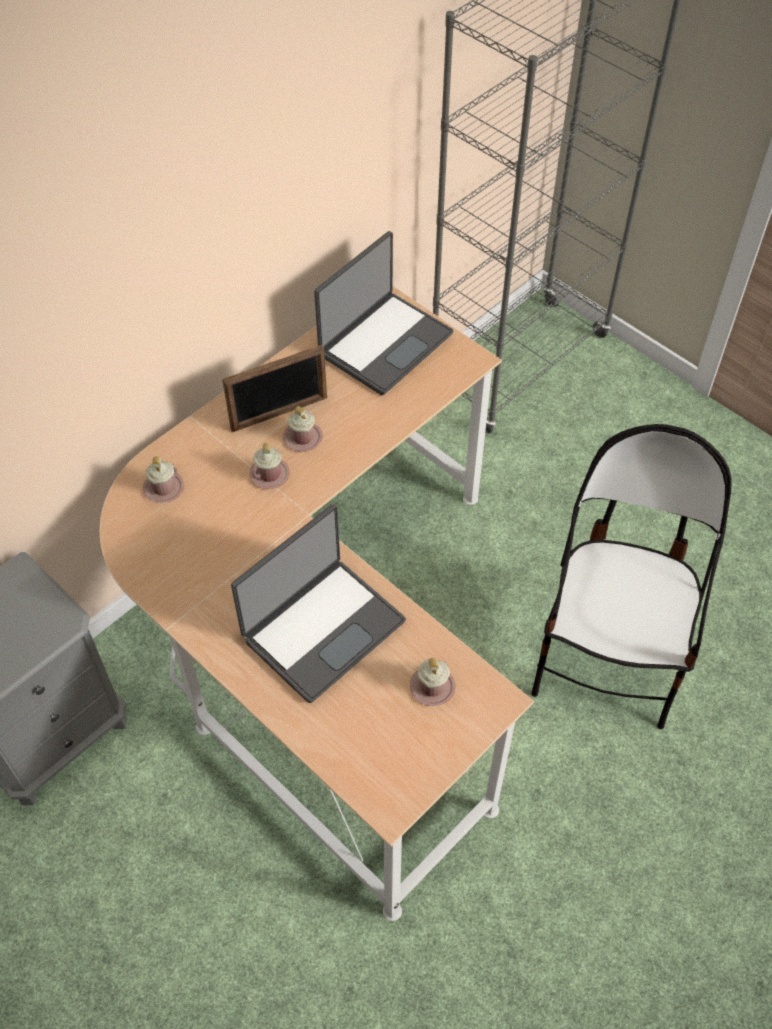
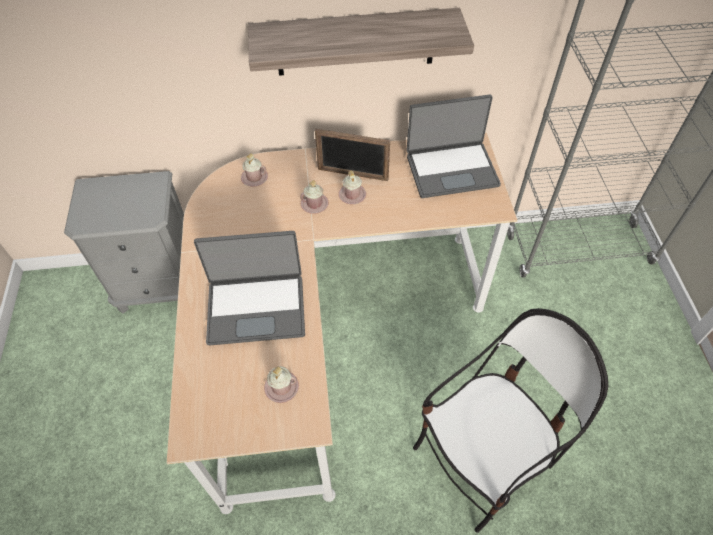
camera: 40 degrees right, 0 degrees up
(223, 247) = (355, 42): none -> shelf

